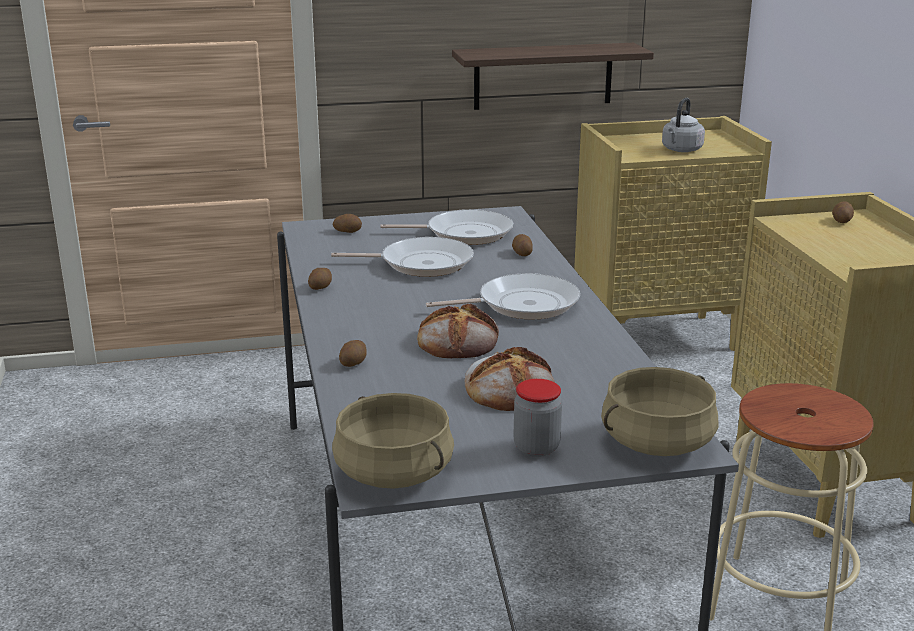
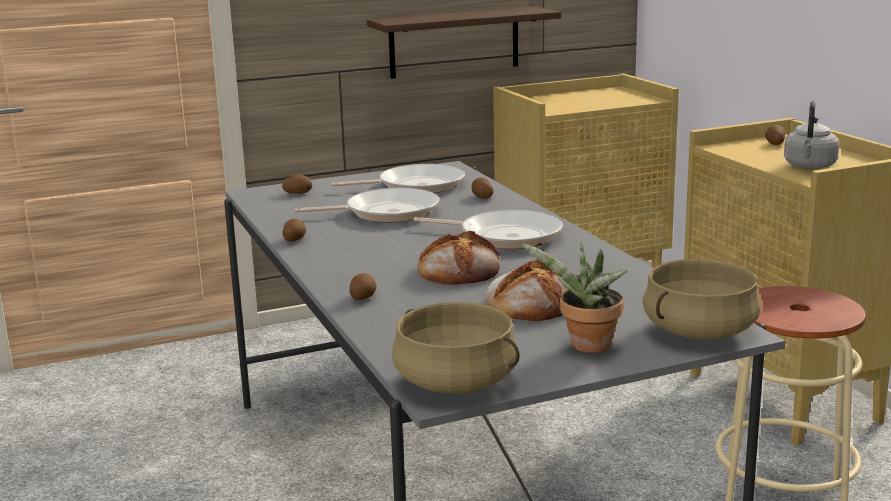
camera: 10 degrees left, 5 degrees down
(522, 304) = (505, 236): frying pan -> frying pan turned 45 degrees clockwise
(536, 447) = (586, 347): jar -> potted plant
(681, 150) = (595, 103): grey kettle -> grey kettle (809, 167)

